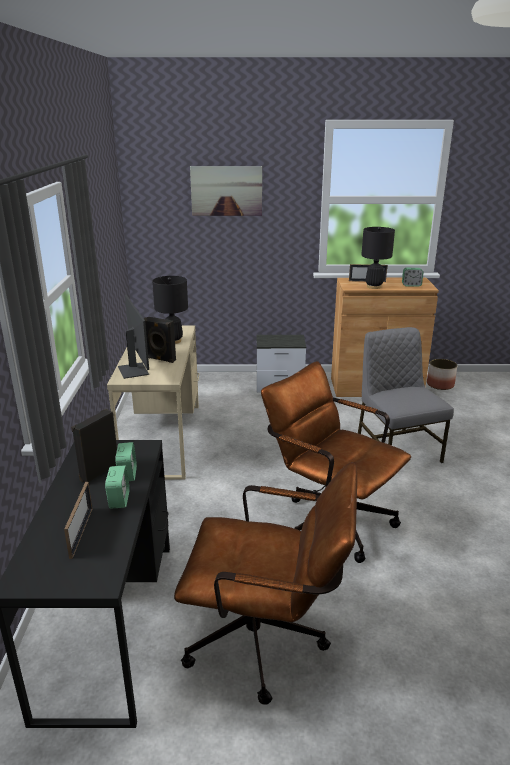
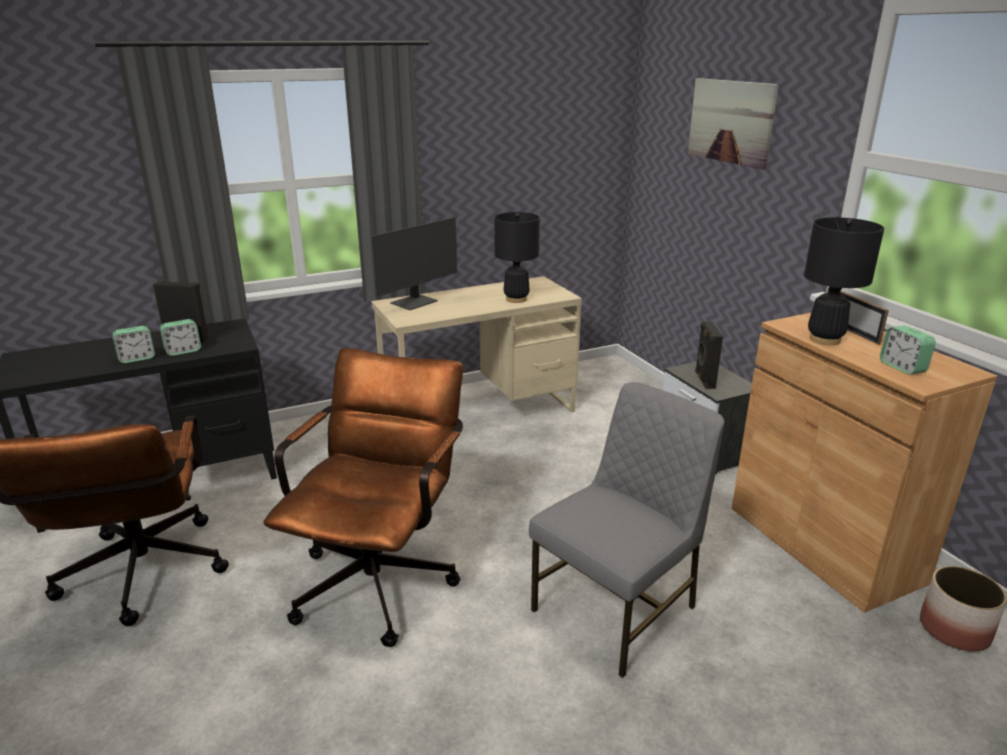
camera: 65 degrees right, 0 degrees up
(81, 532) = (84, 358): picture frame -> none
(160, 359) = (455, 306): black speaker -> black speaker (704, 380)

